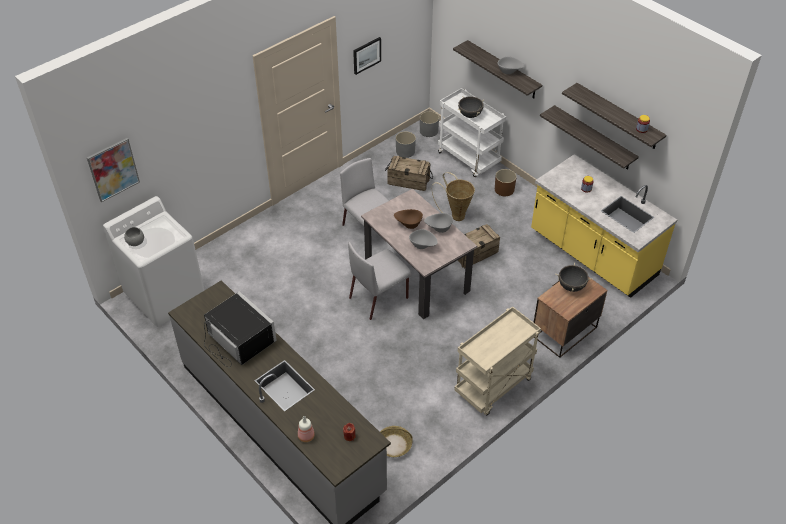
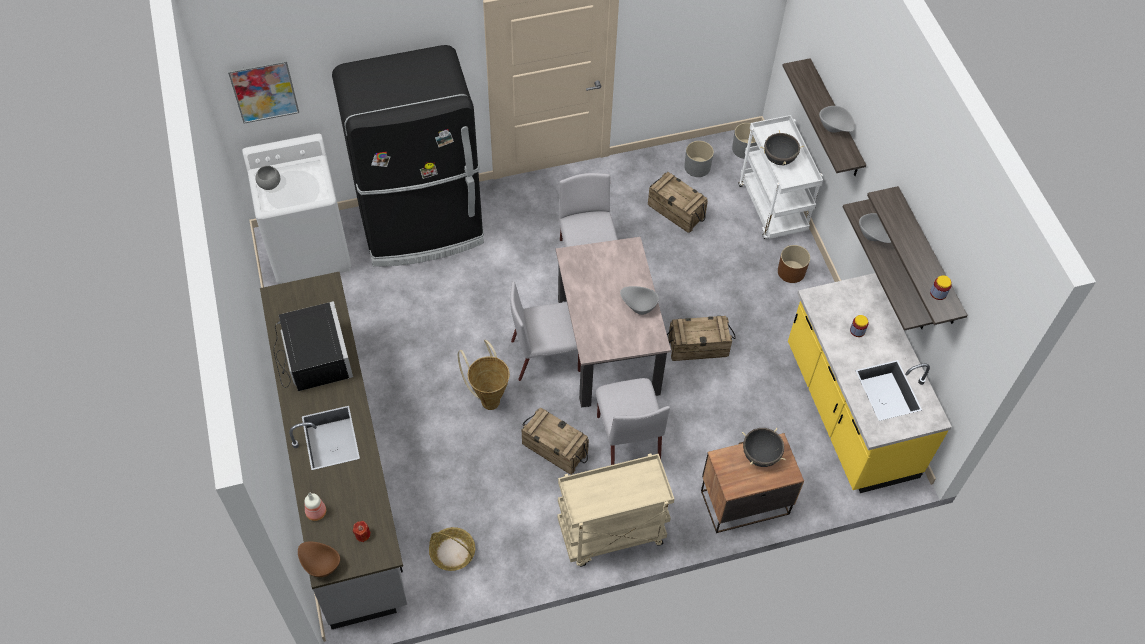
camera: 25 degrees right, 10 degrees up
(241, 252) = (422, 228): none -> black fridge
(366, 55) = (665, 33): picture -> none
(408, 224) = (605, 285): brown bowl -> brown bowl (320, 564)
(422, 352) = (554, 449): none -> crate
(423, 246) = (604, 322): grey bowl -> grey bowl (874, 236)
(455, 215) = (706, 283): basket -> basket (488, 398)
(465, 325) = (627, 438): none -> grey chair

